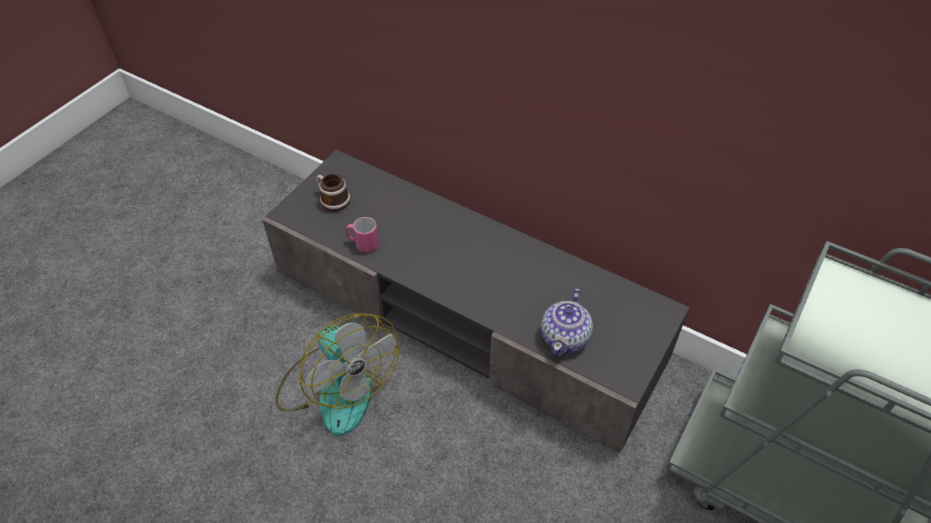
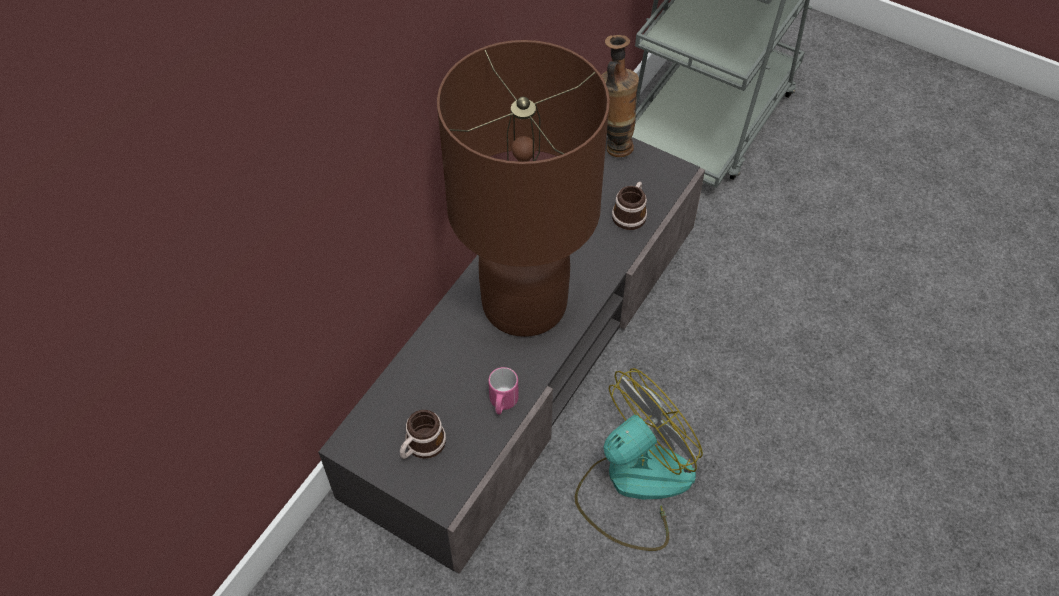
camera: 90 degrees left, 5 degrees up
(458, 257) = (525, 303): none -> brown table lamp
(565, 337) = (631, 213): teapot -> mug
(657, 328) = (615, 143): none -> vase

